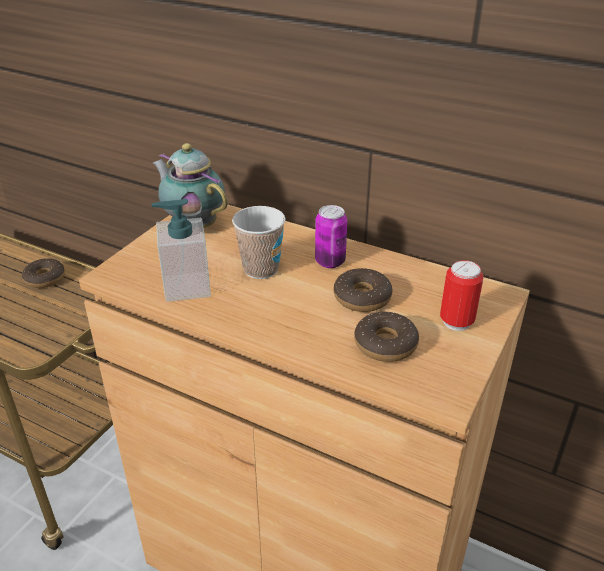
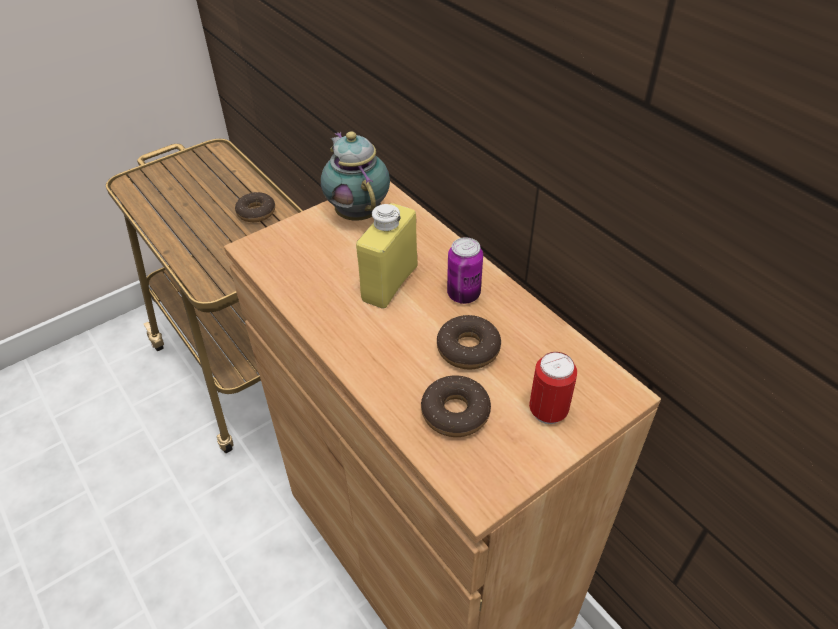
camera: 25 degrees right, 10 degrees up
(186, 286) = (309, 282): soap dispenser -> none
(261, 269) = (389, 283): cup -> yellow bottle

